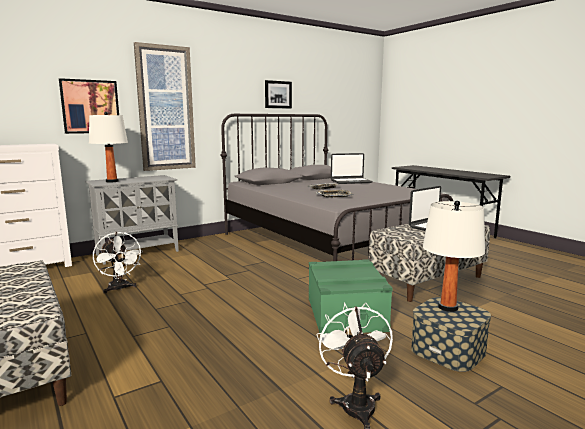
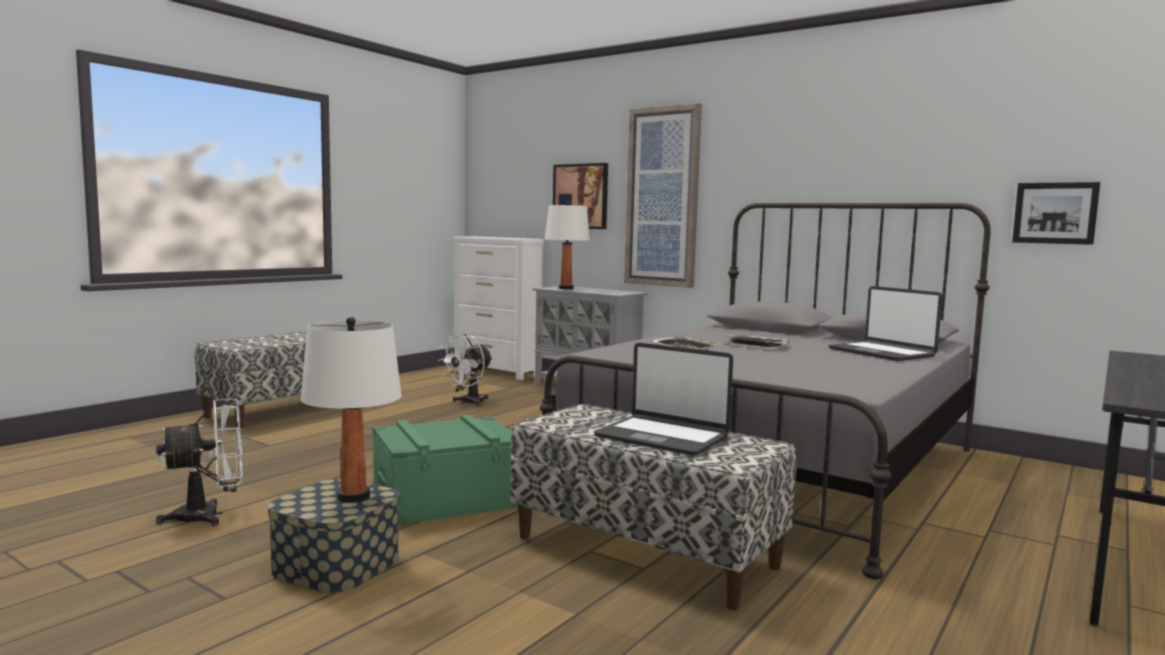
camera: 70 degrees right, 5 degrees down
(278, 94) = (865, 165): picture -> picture (1055, 213)

